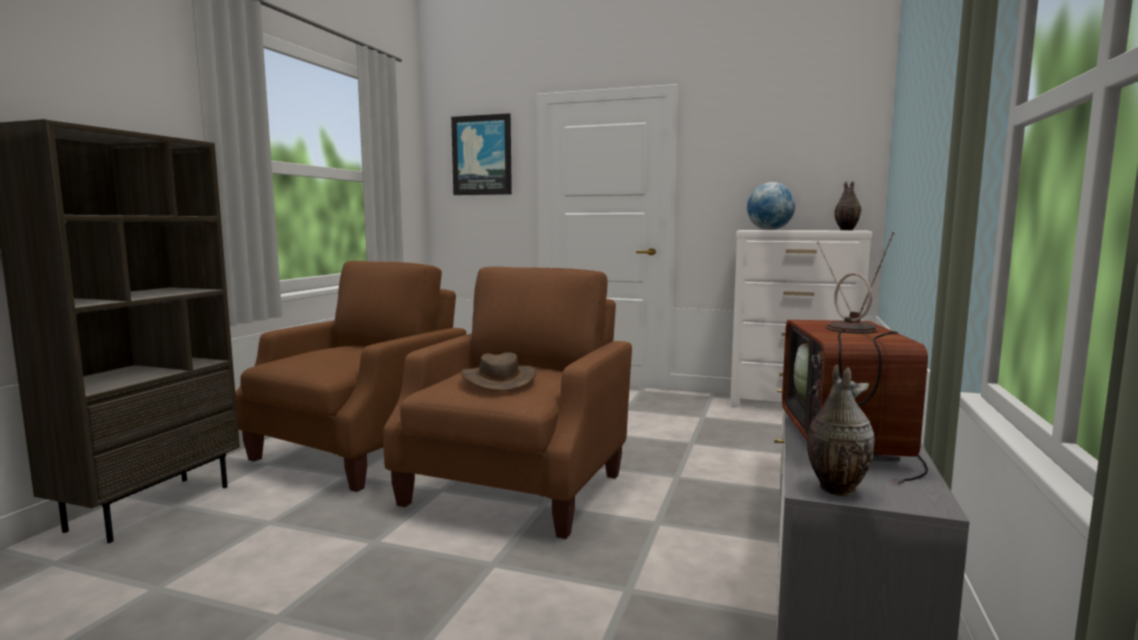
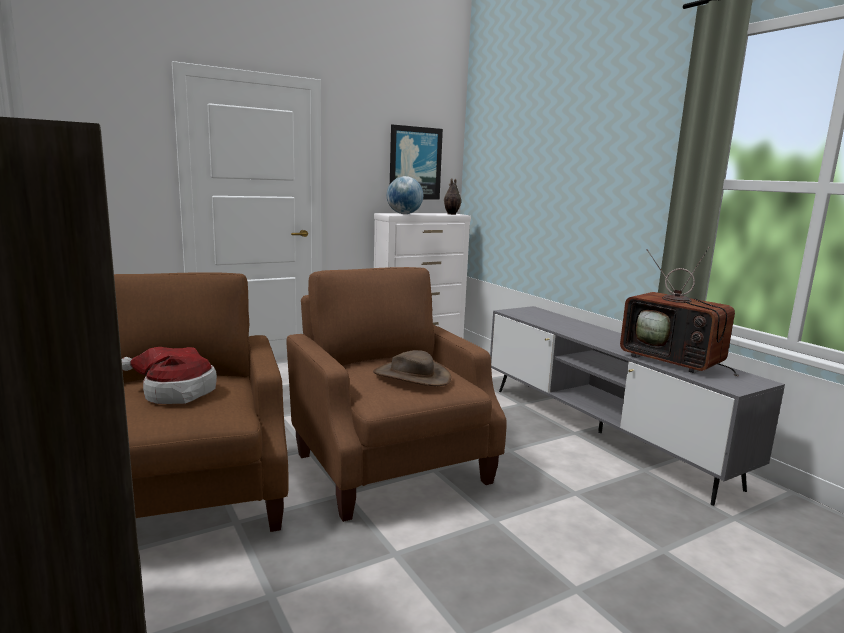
camera: 50 degrees left, 5 degrees up
(337, 353) = (174, 393): none -> hat
(482, 155) = (99, 123): picture -> picture (415, 163)
(834, 488) = (735, 386): vase -> none

